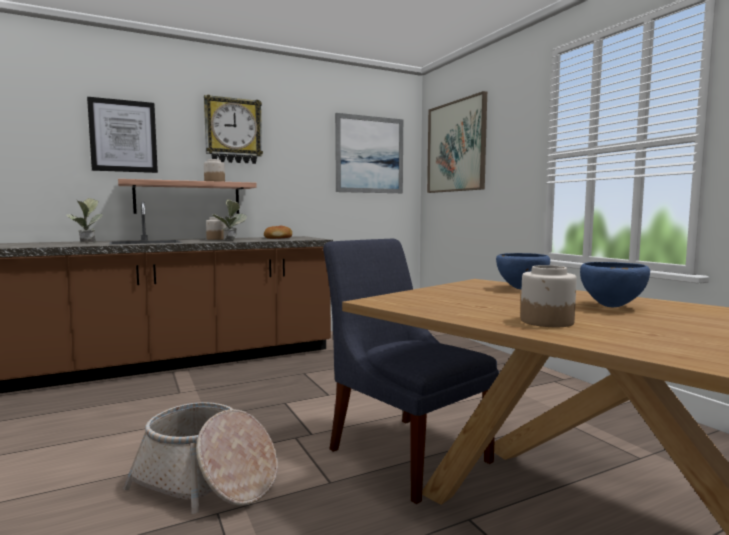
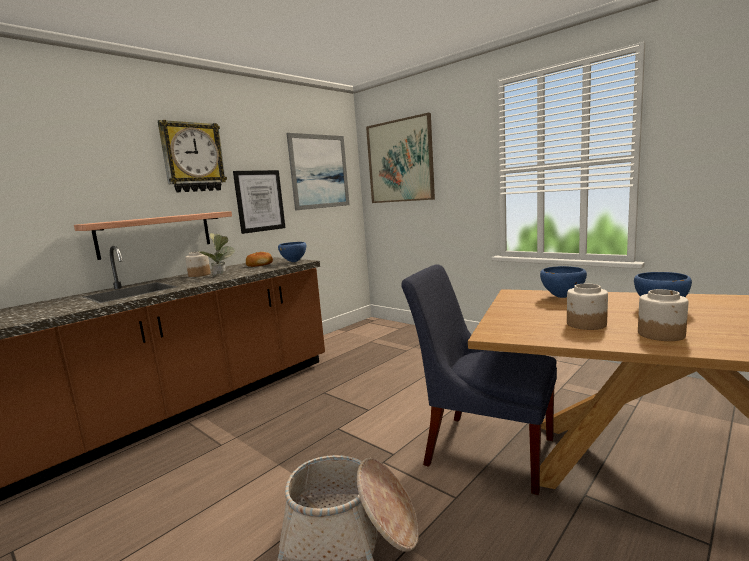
camera: 20 degrees left, 5 degrees up
(86, 243) = (61, 304): potted plant -> none
(123, 136) = (72, 172): picture -> picture (259, 201)
(214, 181) = (186, 214): jar -> jar (586, 324)
(309, 238) = (294, 262): none -> blue bowl

